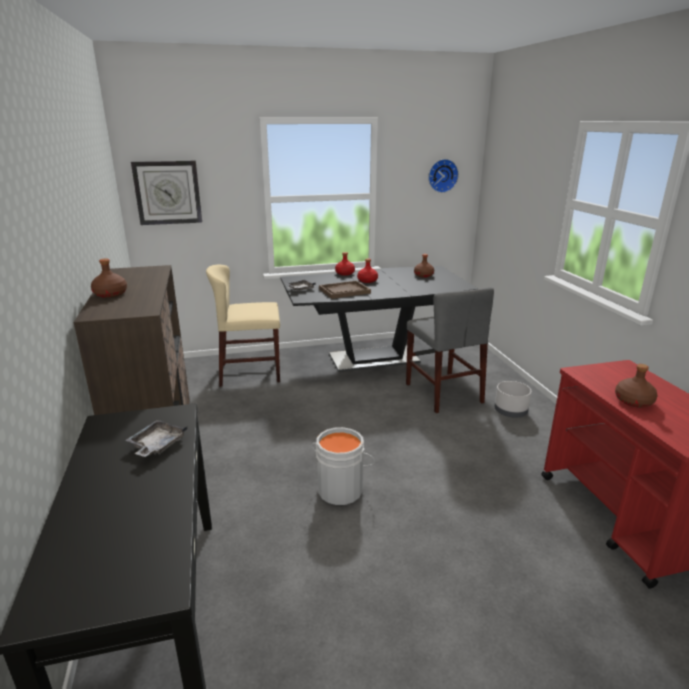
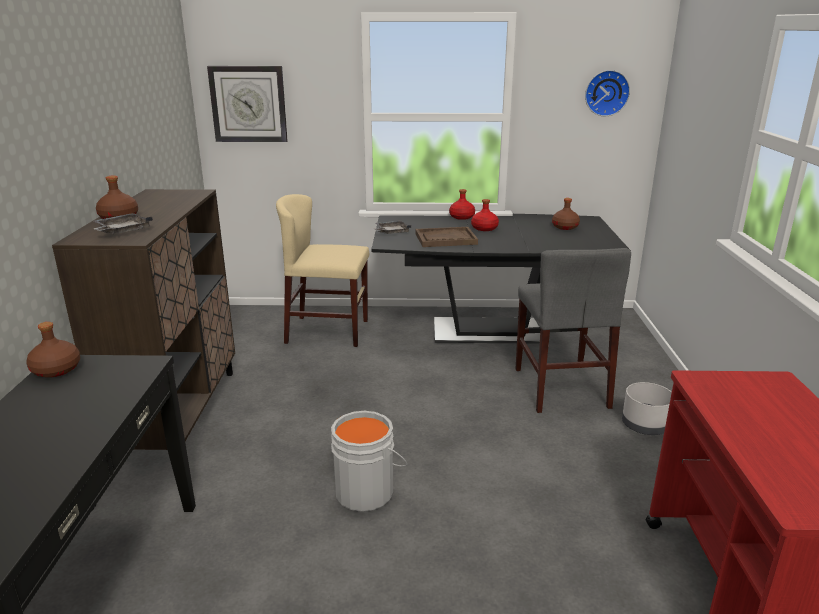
camera: 15 degrees right, 0 degrees up
(157, 445) = (96, 398): grey tray -> grey tray (122, 231)
(633, 401) = (753, 433): brown bottle -> brown bottle (55, 370)

